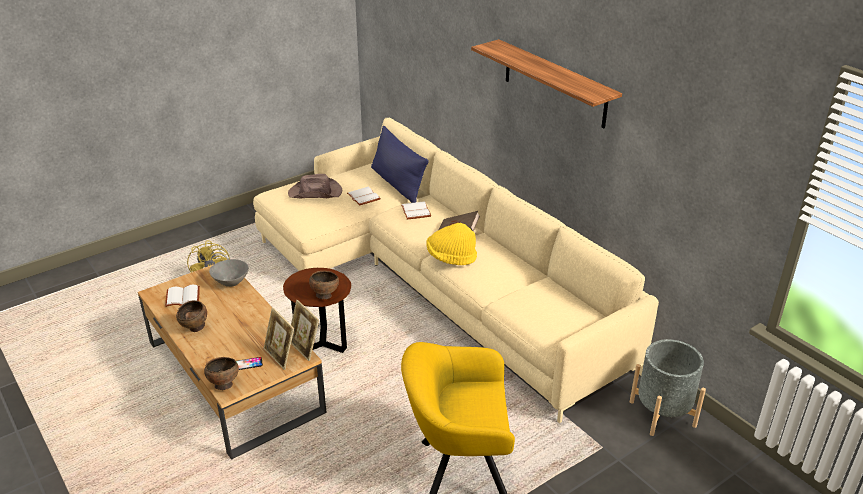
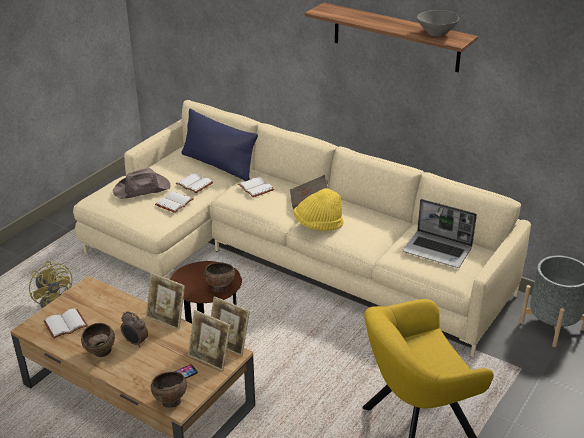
camera: 20 degrees left, 0 degrees up
(228, 326) = (135, 342): none -> alarm clock
(230, 282) = (108, 297): grey bowl -> grey bowl (436, 33)
(267, 312) = (167, 319): none -> picture frame
(335, 210) = (174, 202): none -> white book
(552, 307) = (438, 250): none -> laptop

